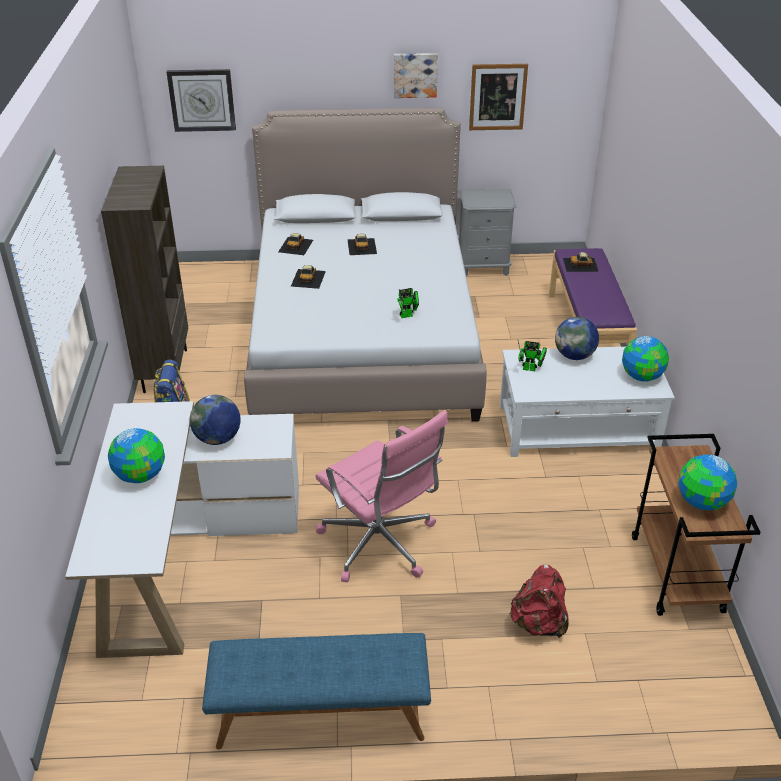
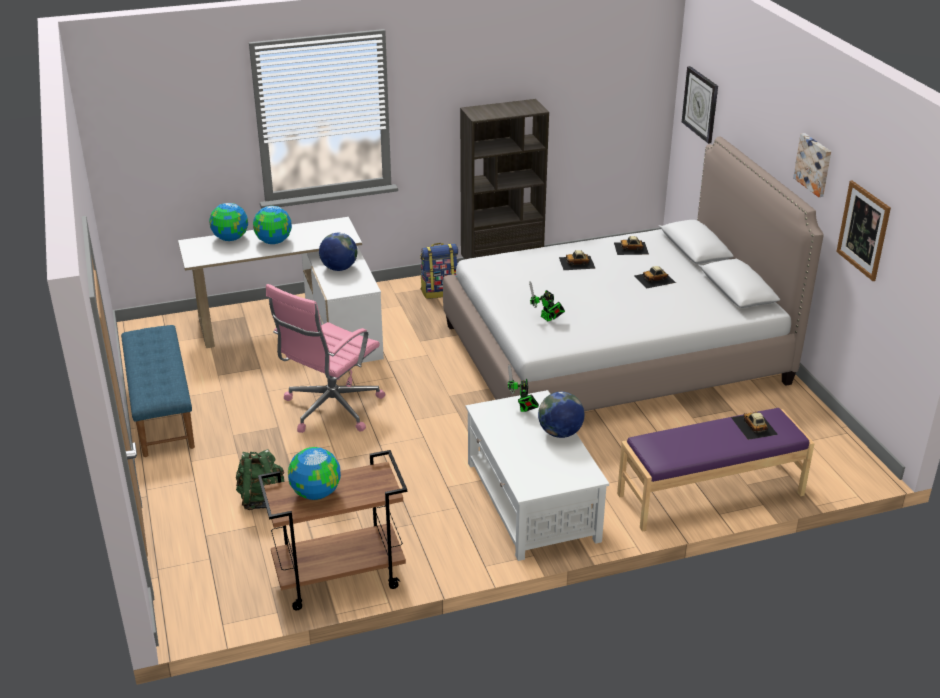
camera: 75 degrees right, 5 degrees down
(483, 267) = (799, 408): grey nightstand -> none
(538, 623) = (262, 499): red backpack -> green backpack
(642, 376) = (545, 478): globe -> globe (231, 238)

